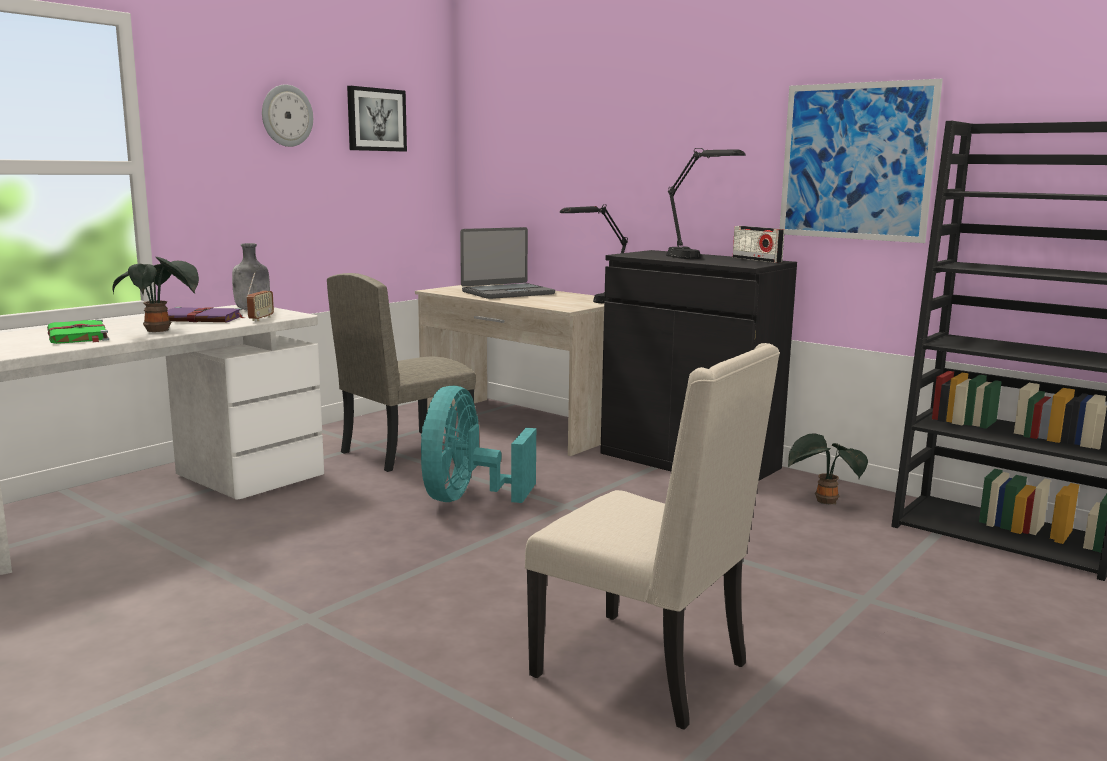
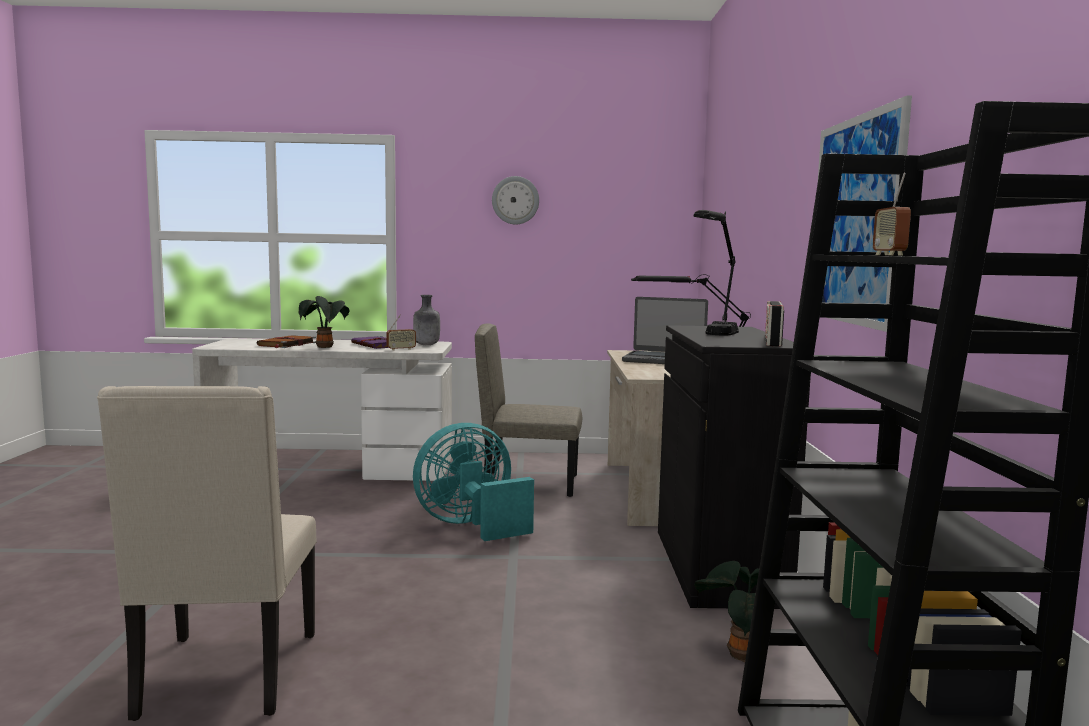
camera: 50 degrees right, 5 degrees down
(78, 336) = (286, 344): green book -> brown book
(376, 119) = (606, 201): picture -> none
(997, 192) = (889, 255): none -> radio

